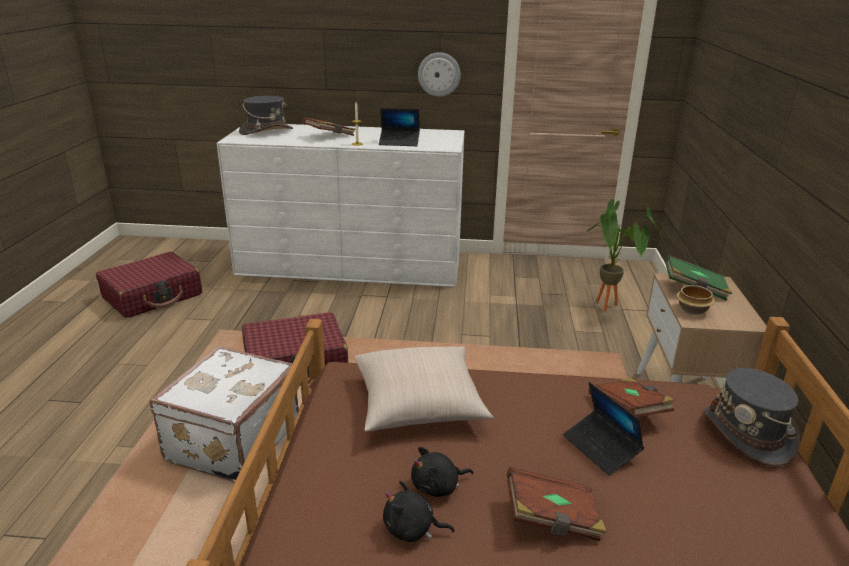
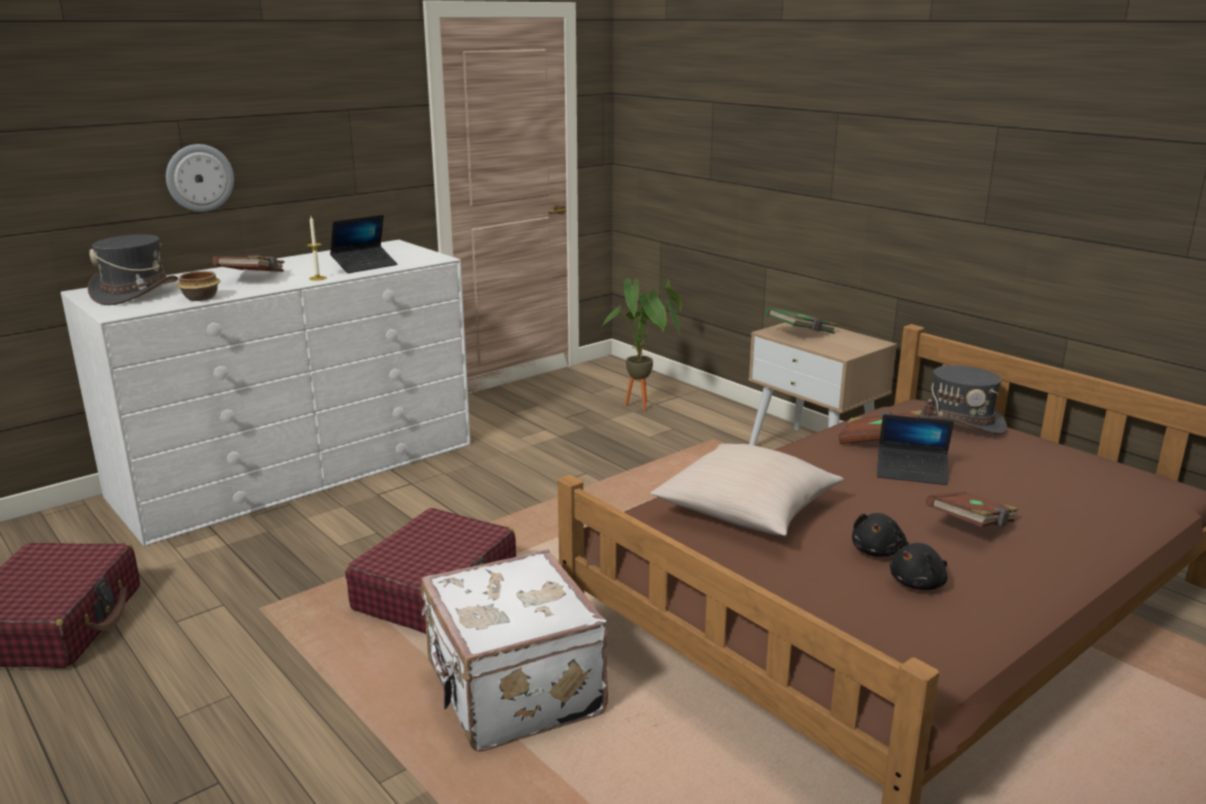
camera: 45 degrees left, 5 degrees down
(439, 74) = (355, 168): wall clock -> wall clock (199, 178)
(693, 310) = (829, 347): bowl -> bowl (201, 298)

